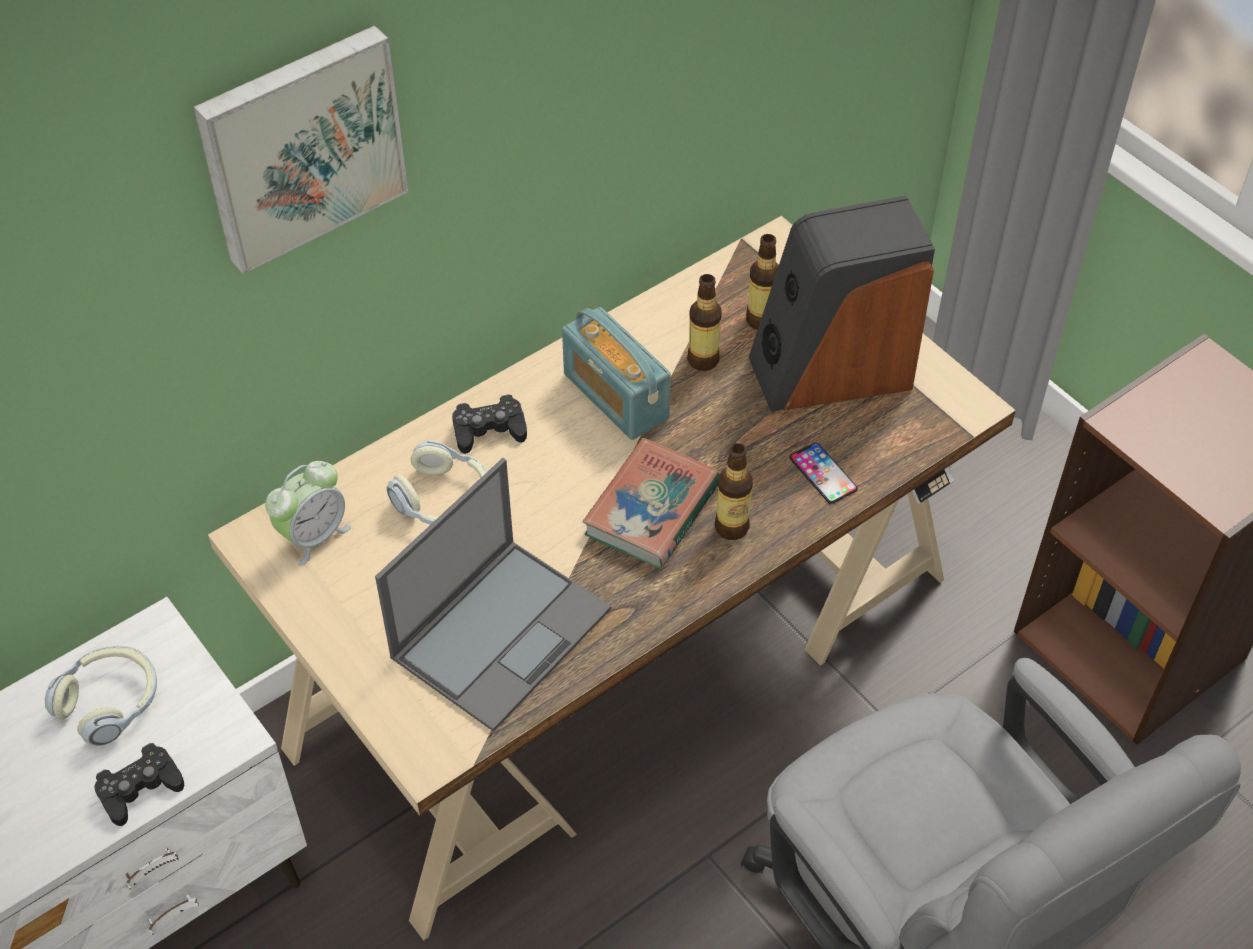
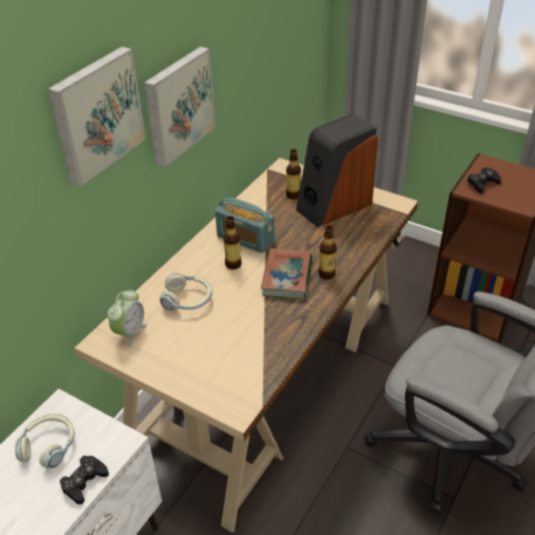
camera: 20 degrees left, 10 degrees down
(489, 430) = (194, 267): black game controller -> black game controller (482, 183)
(502, 631) = (245, 345): laptop -> none
(508, 121) = (178, 105): none -> picture
(703, 360) = (276, 215): bottle -> bottle (233, 264)
(823, 473) = (354, 243): phone -> none

